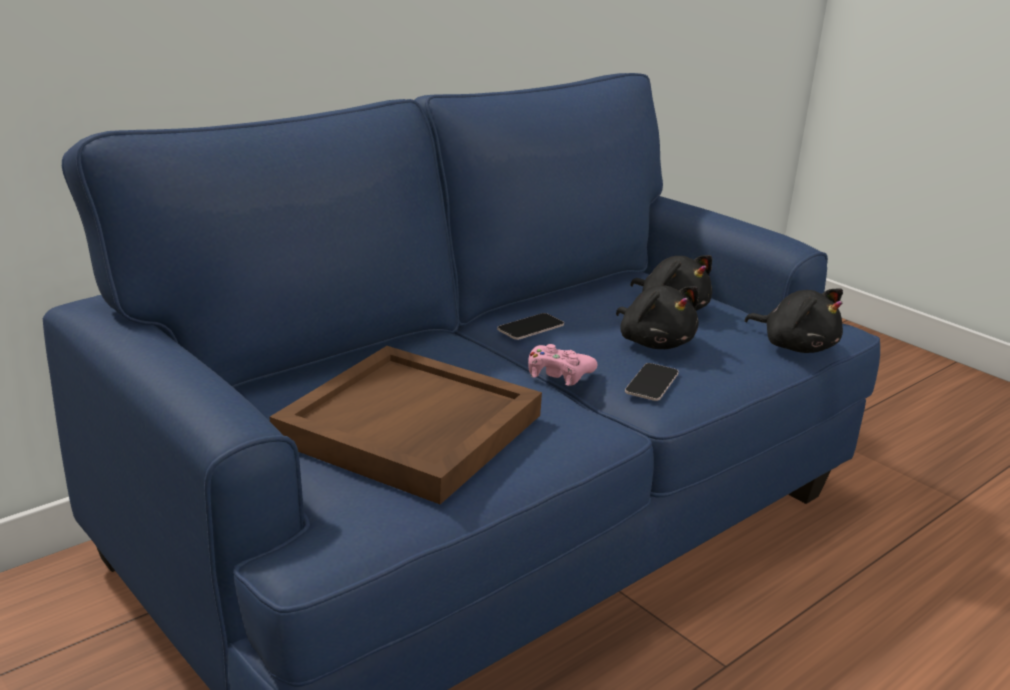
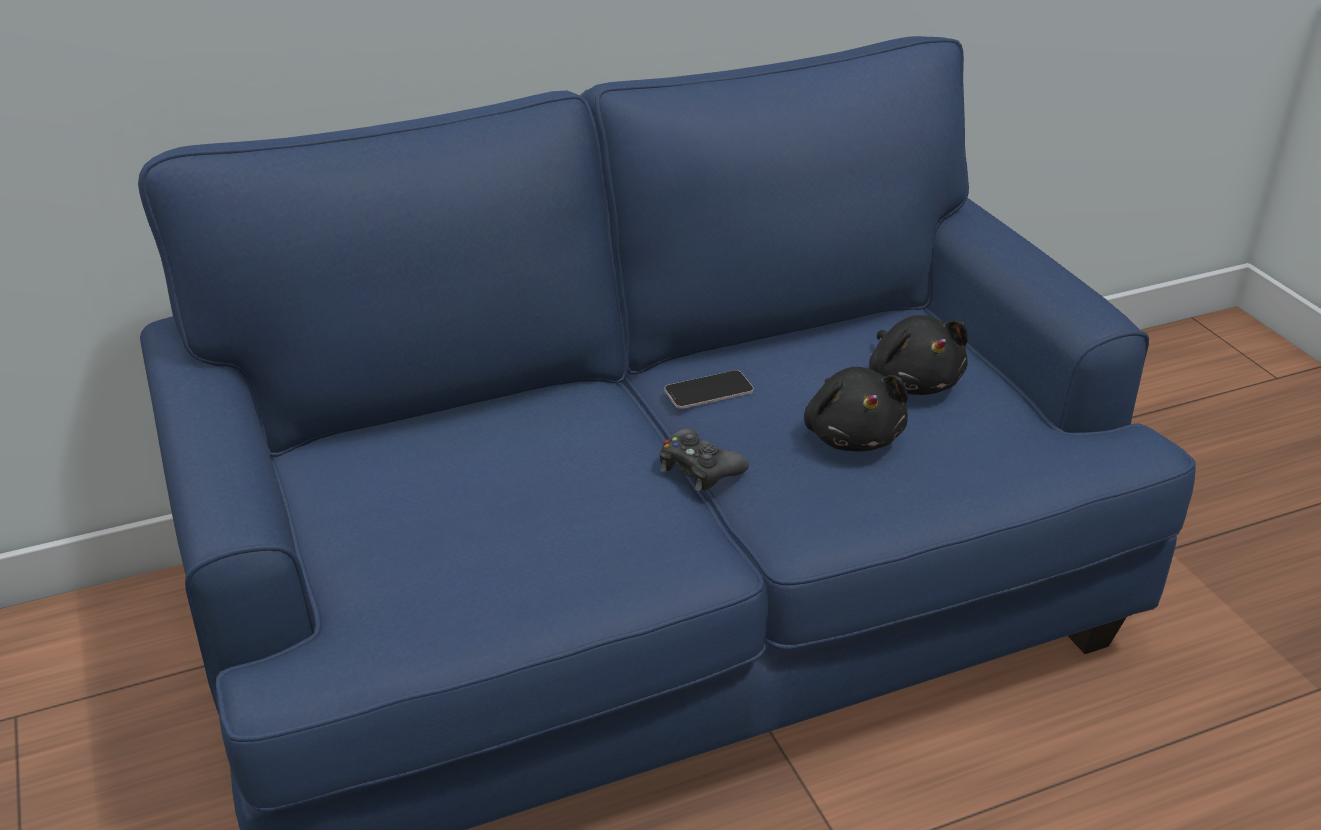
camera: 20 degrees right, 10 degrees up
(411, 429) = (476, 529): brown tray -> none
(558, 373) = (699, 469): pink game controller -> black game controller
(652, 383) = (807, 501): phone -> none
(795, 346) = (1047, 466): black plush toy -> none

